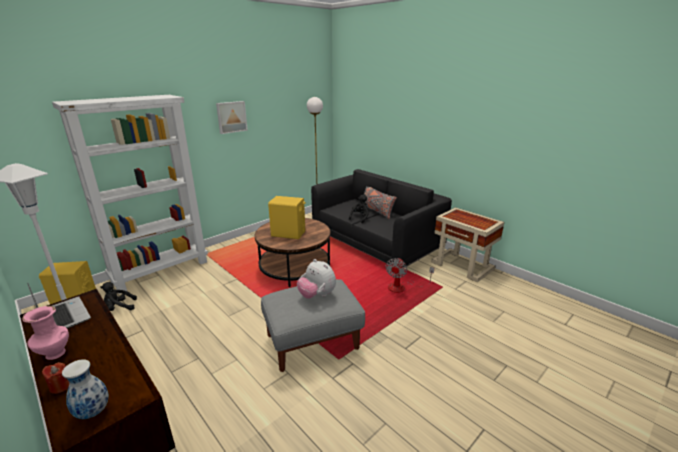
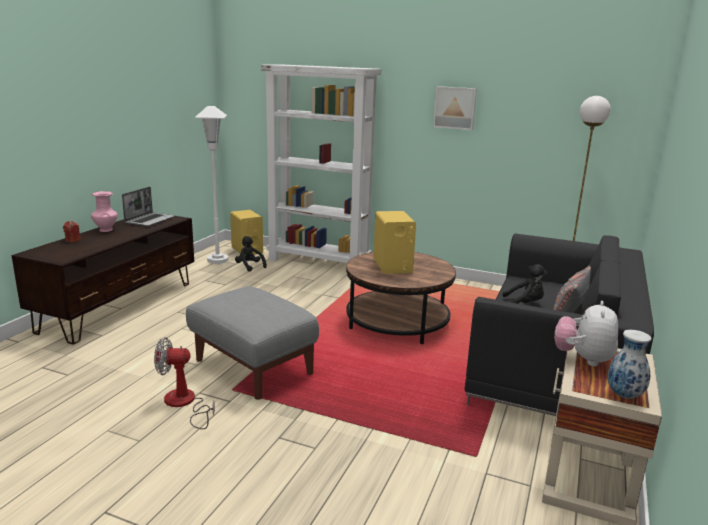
camera: 65 degrees right, 5 degrees down
(94, 411) = (48, 253): vase -> vase (625, 395)
(317, 295) = (259, 306): plush toy -> plush toy (583, 359)
(402, 287) = (432, 413): fan -> fan (184, 404)

